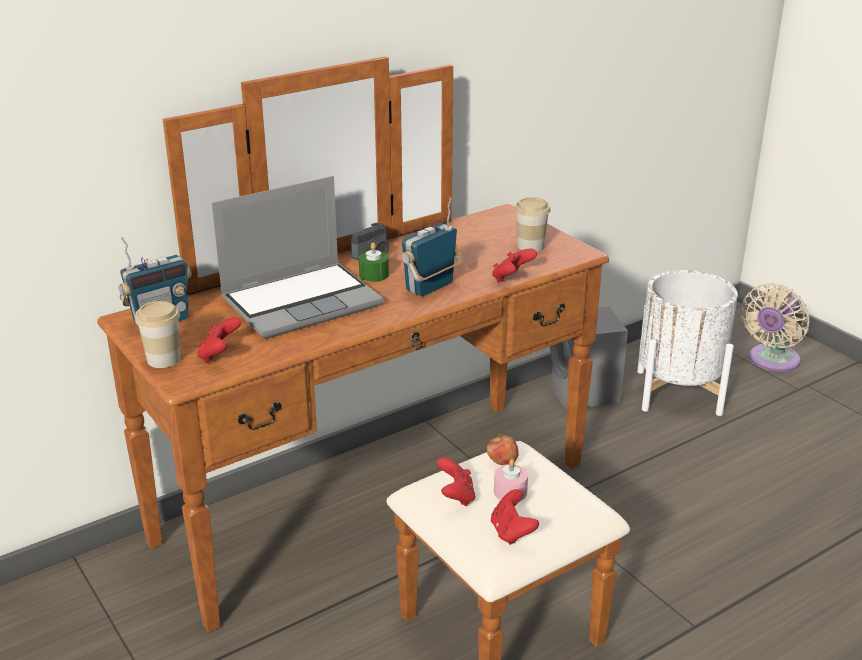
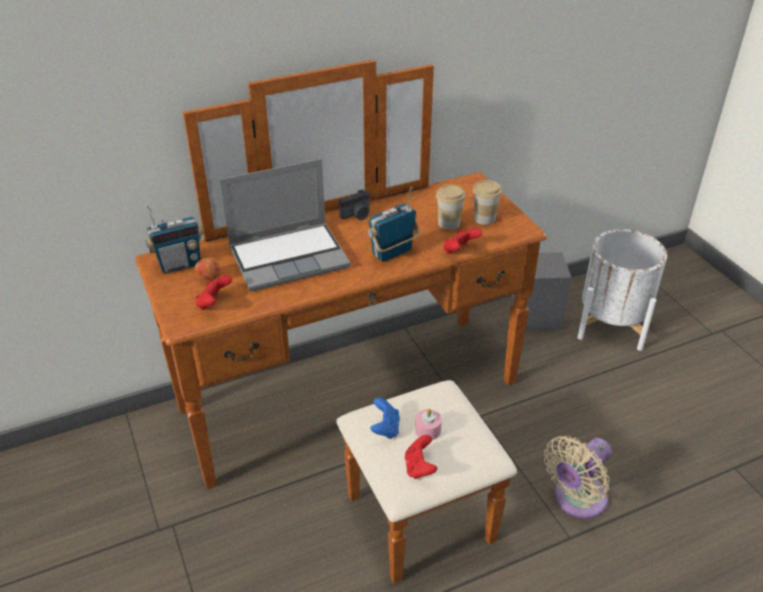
camera: 10 degrees right, 10 degrees up
(163, 359) = (172, 302): cup -> cup (449, 223)
(374, 275) = (352, 236): green candle -> none
(456, 496) = (385, 428): red game controller -> blue game controller
(502, 463) = (428, 402): apple -> apple (209, 278)
(771, 361) = (697, 304): beige fan -> beige fan (576, 500)

